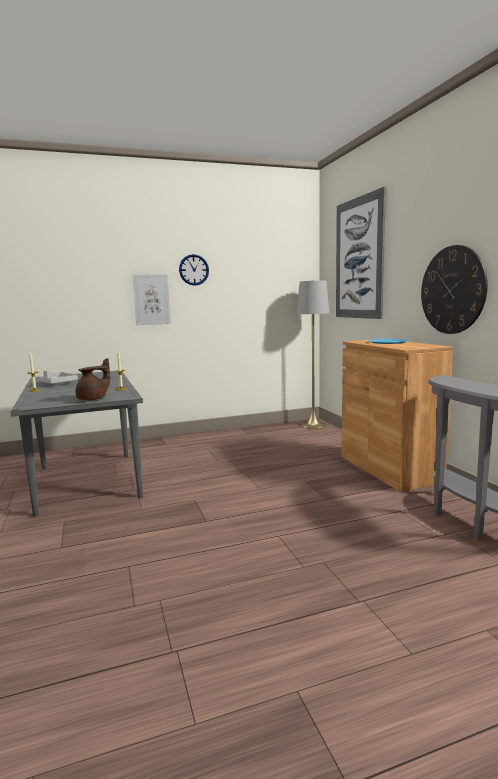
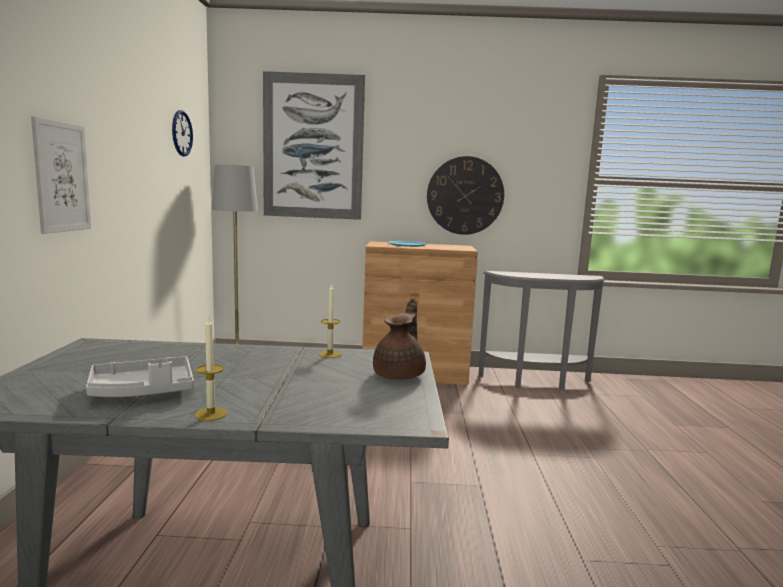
camera: 70 degrees left, 0 degrees up
(93, 399) = (400, 374): brown teapot -> brown teapot turned 45 degrees clockwise
(194, 270) = (112, 125): wall clock -> wall clock (181, 133)

